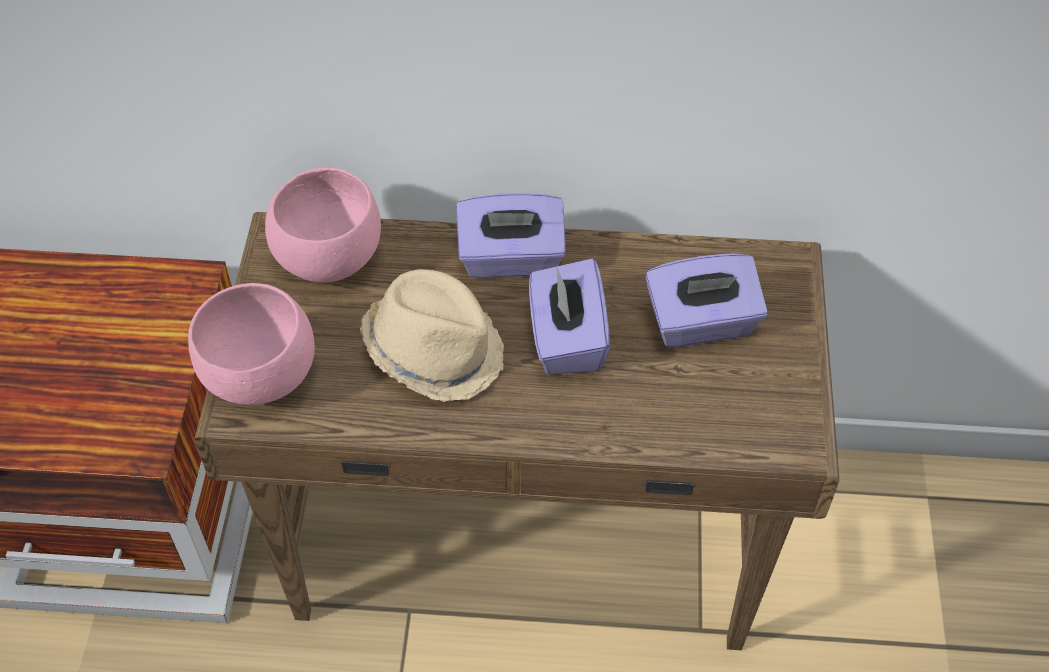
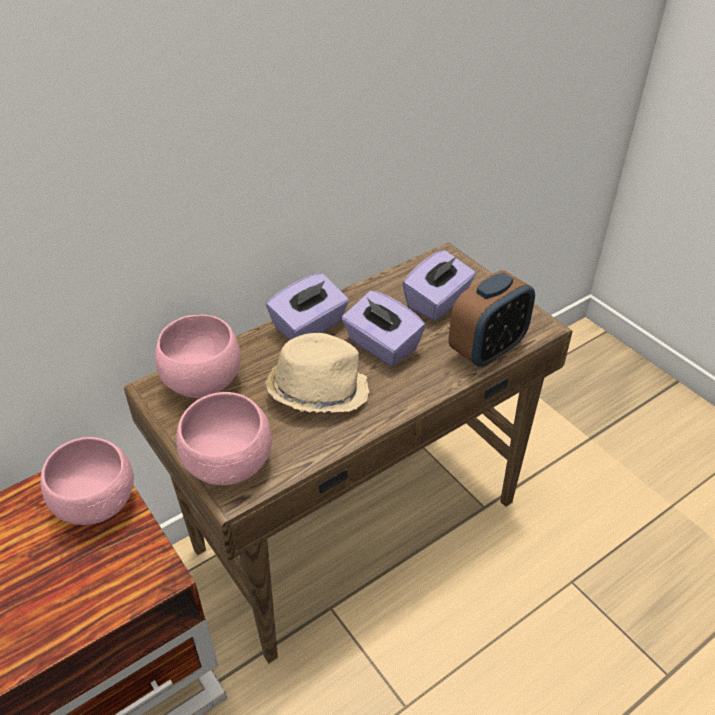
camera: 40 degrees left, 10 degrees down
(158, 329) = (99, 503): none -> pink bowl
(689, 430) = (487, 350): none -> alarm clock

